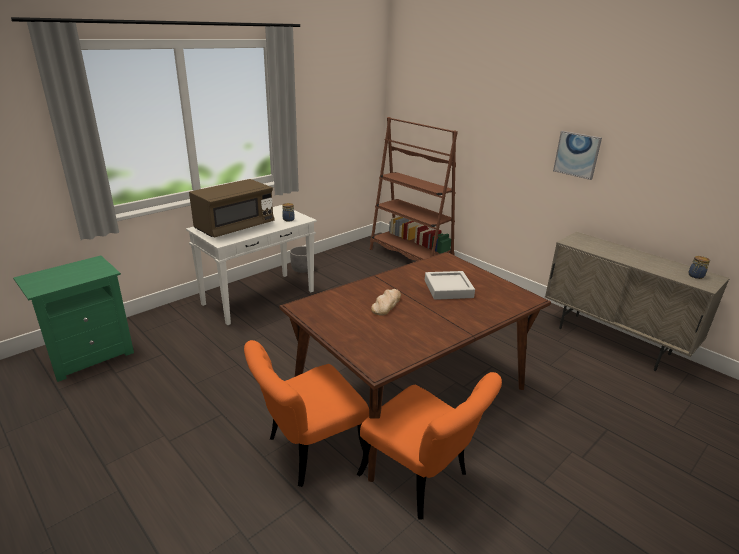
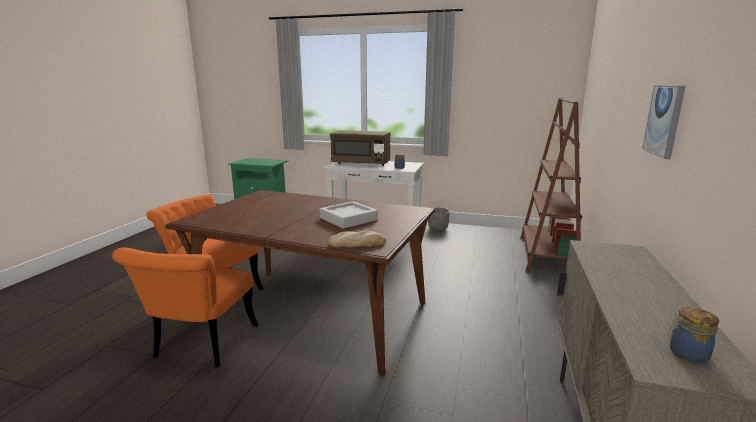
camera: 60 degrees right, 10 degrees down
(386, 304) = (292, 208): bread -> bread (357, 243)

